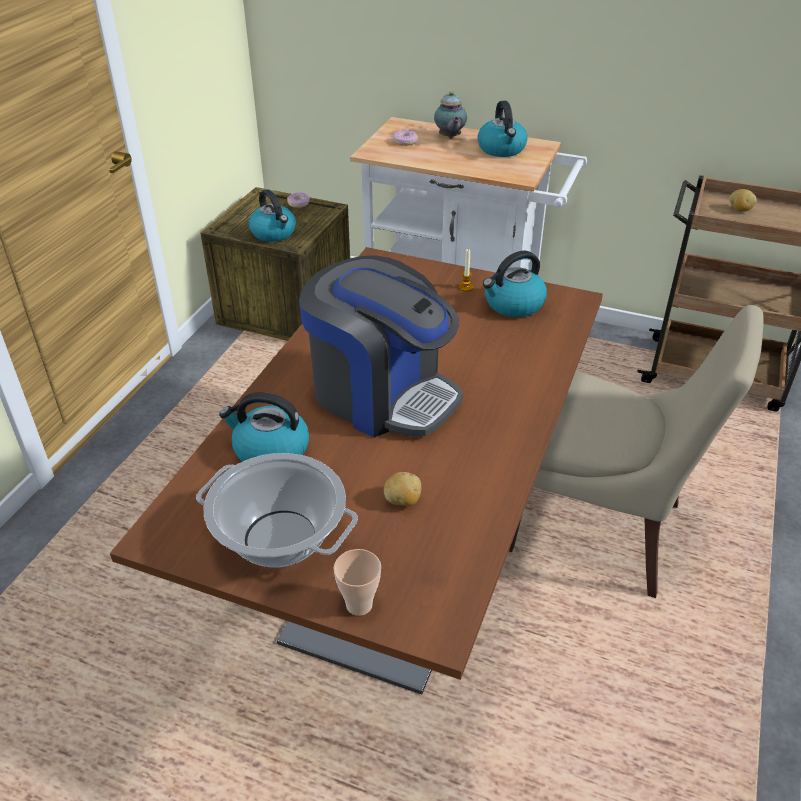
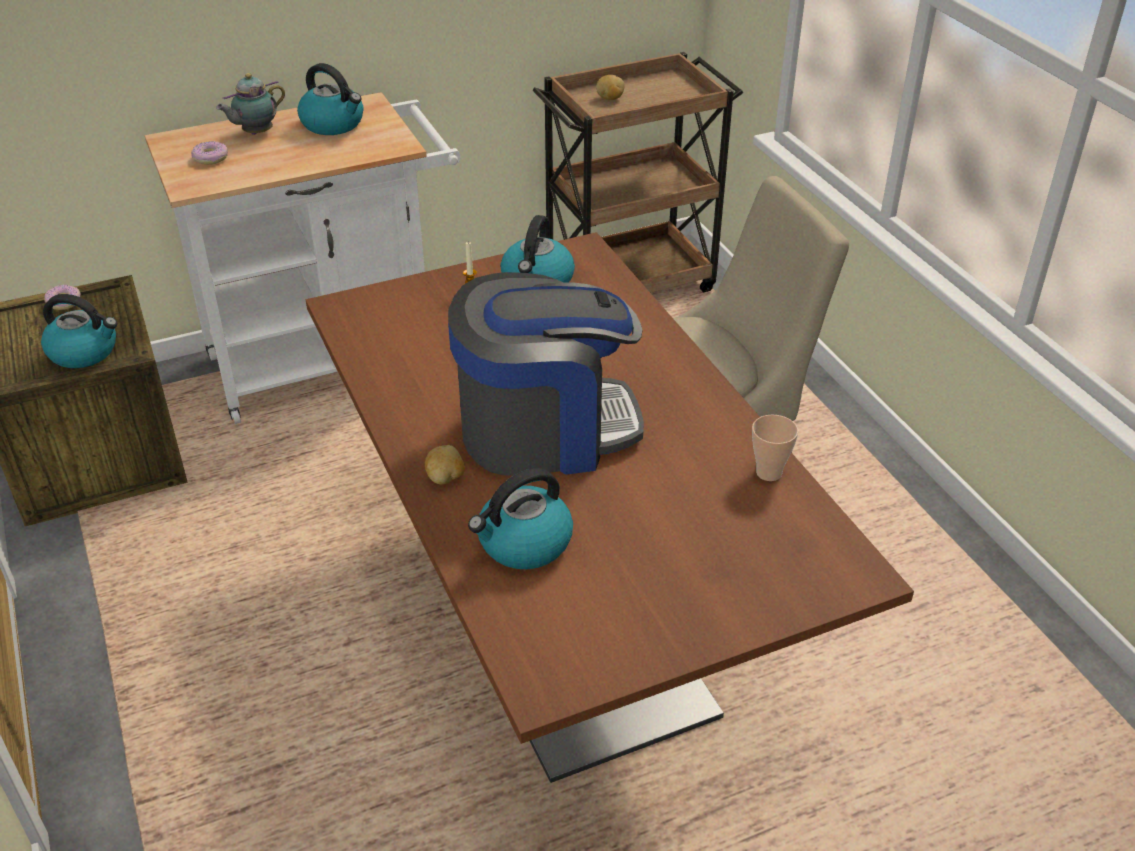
camera: 45 degrees left, 0 degrees up
(279, 538) = (648, 605): cooking pot -> none
(359, 605) = (784, 603): cup -> cup (769, 472)
(402, 501) = (697, 504): potato -> potato (446, 478)
(449, 137) = (255, 133): teapot -> teapot turned 105 degrees clockwise

